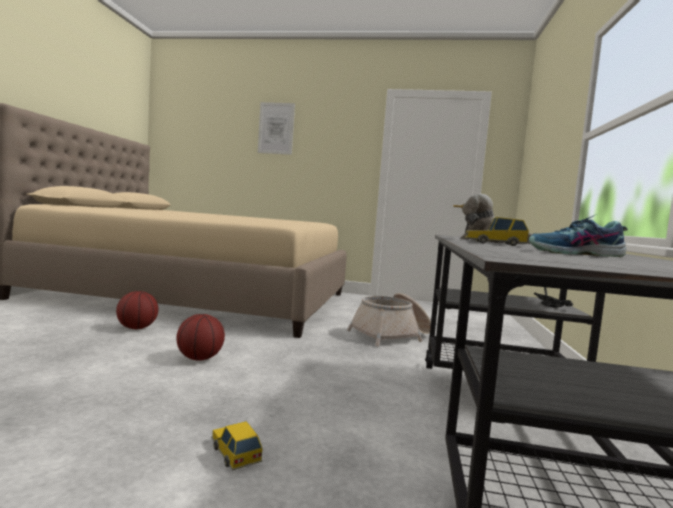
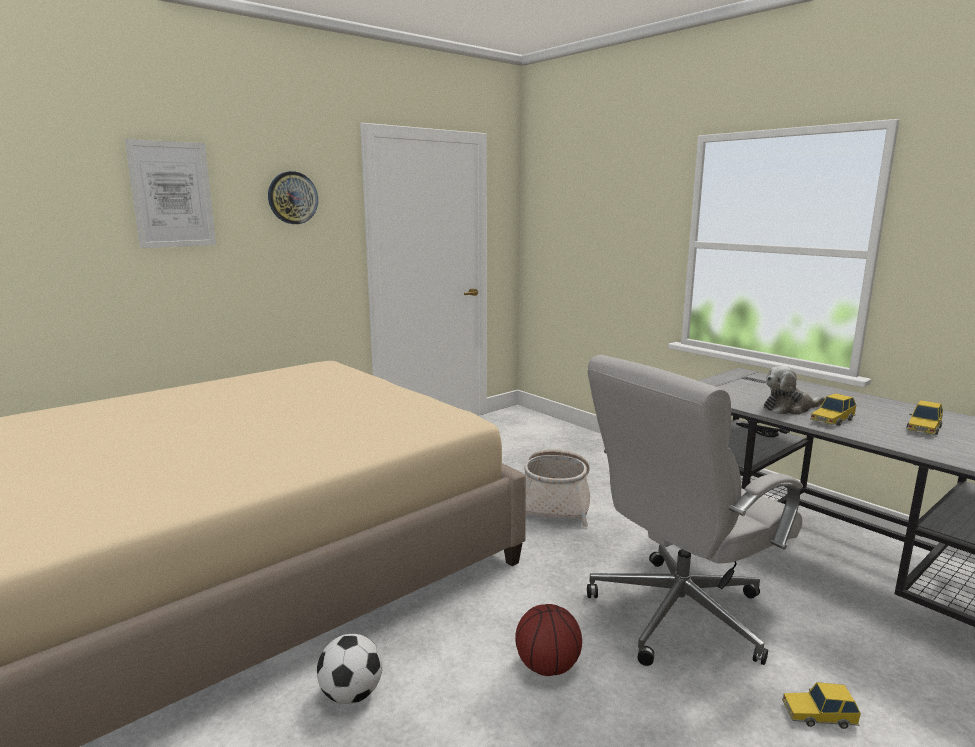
camera: 50 degrees left, 10 degrees up
(137, 328) = (351, 694): basketball -> football
(313, 386) = (680, 612): none -> grey office chair
(336, 132) = (292, 198): none -> wall clock
(575, 254) = (923, 428): shoe -> toy car

